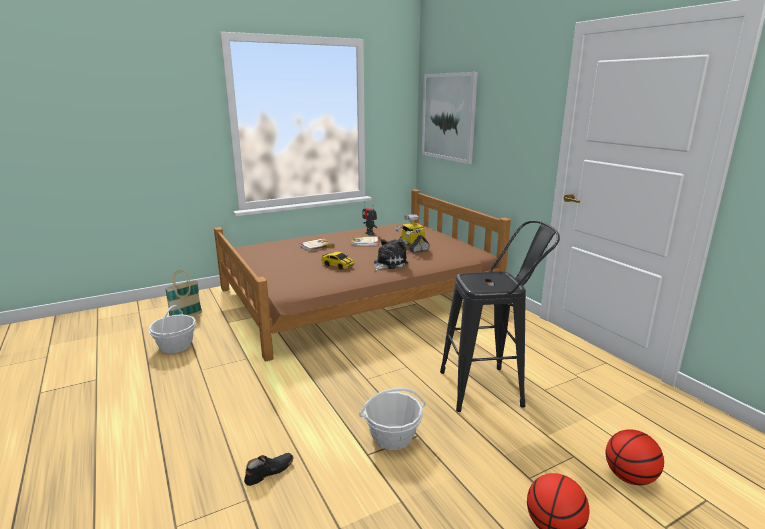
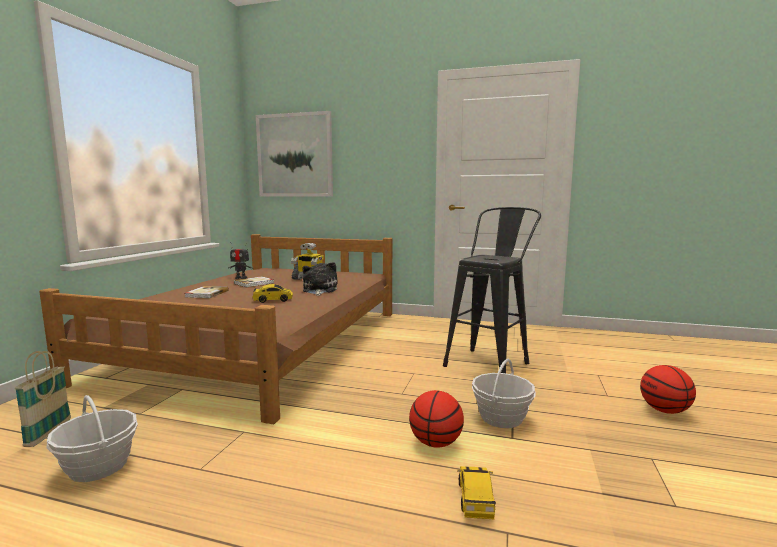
camera: 45 degrees left, 10 degrees down
(269, 471) = (475, 499): black shoe -> toy car
(629, 477) = (633, 371): basketball -> basketball (436, 443)

